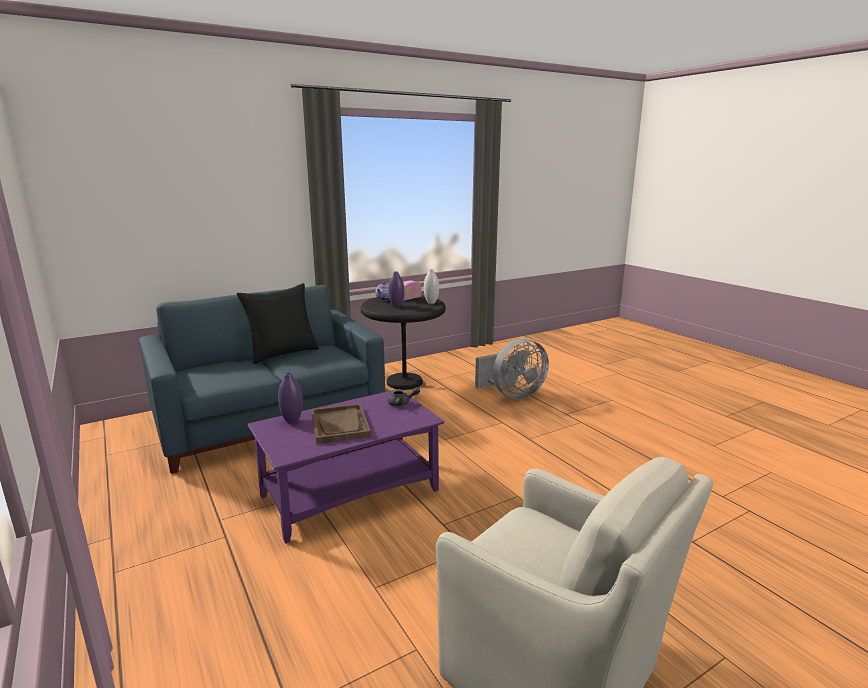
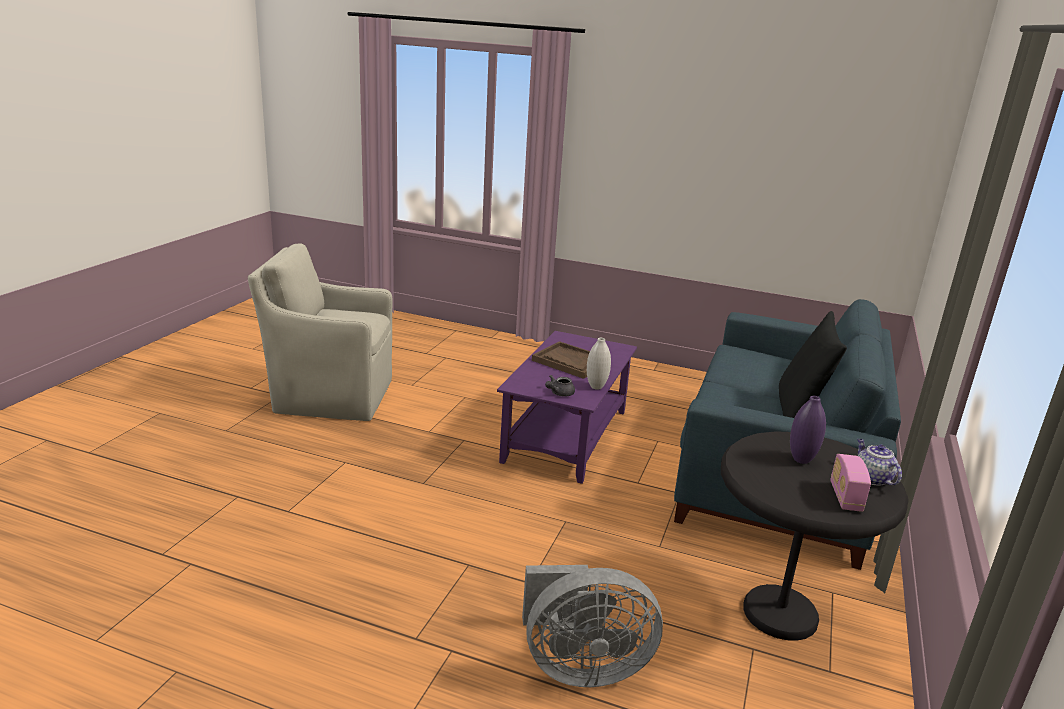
camera: 140 degrees right, 5 degrees up
(292, 421) = (611, 355): purple vase -> none
(431, 302) = (784, 495): white vase -> white vase (596, 387)
(512, 395) = (581, 666): grey fan -> grey fan turned 120 degrees counterclockwise

